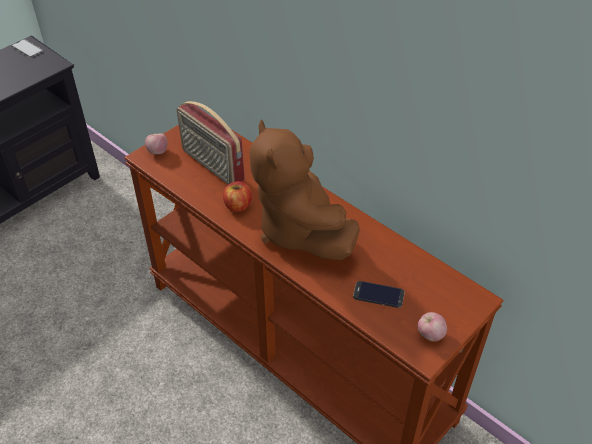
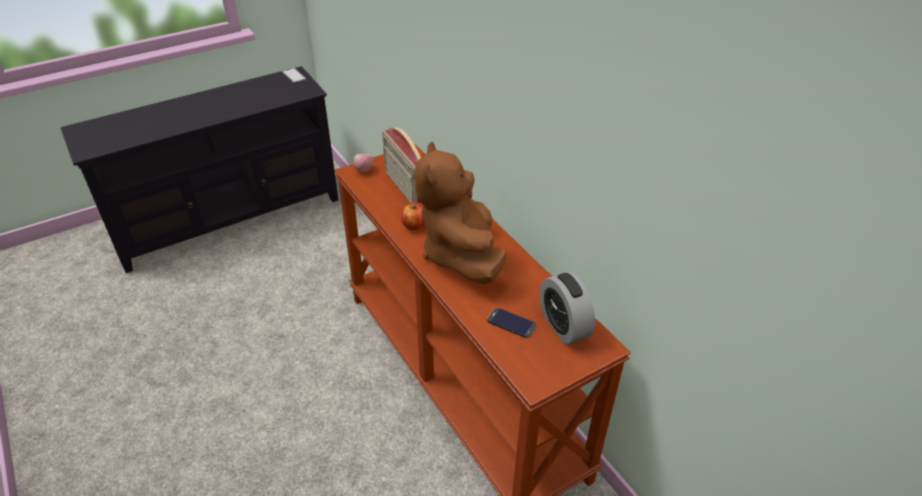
camera: 15 degrees right, 5 degrees down
(430, 286) = (563, 326): none -> alarm clock
(430, 335) = (546, 367): apple -> none

